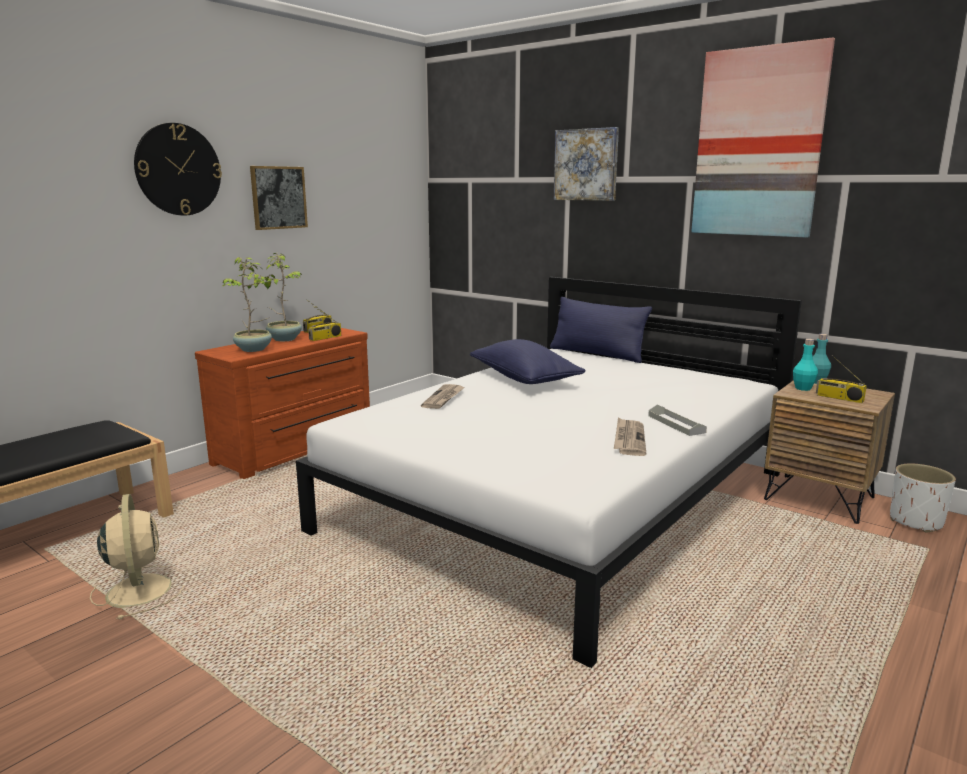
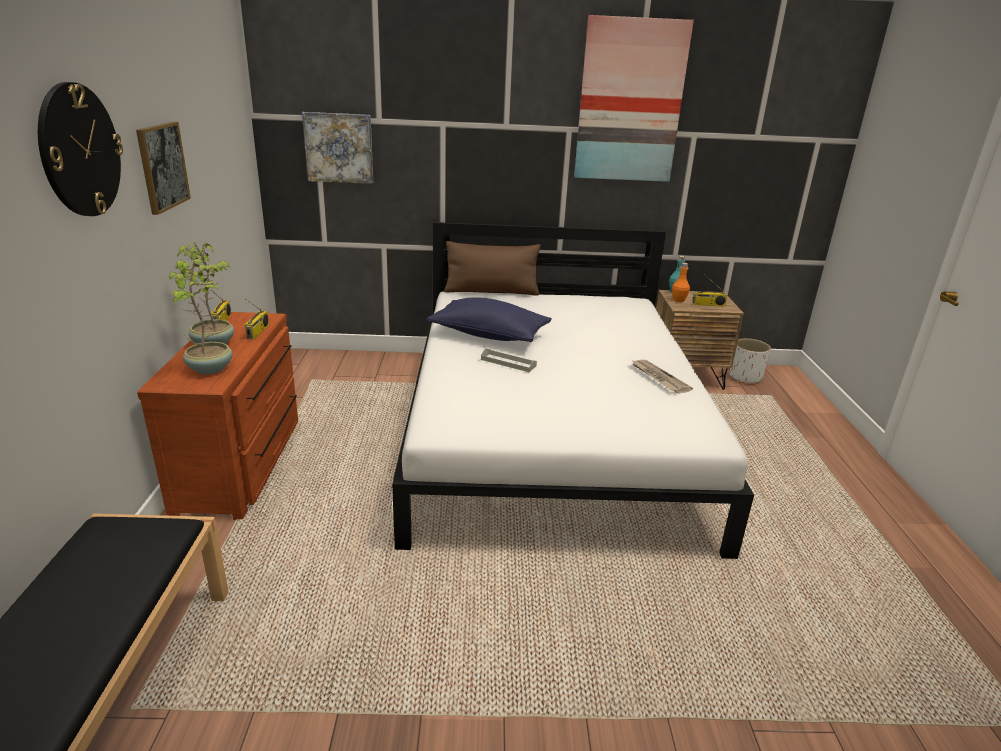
camera: 40 degrees left, 10 degrees up
(139, 589) = (334, 686): beige fan -> none
(444, 398) = (468, 375): newspaper -> none
(586, 165) = (465, 110): picture -> picture (339, 148)
(597, 354) = (491, 292): blue pillow -> brown pillow
(676, 424) = (660, 354): grey tray -> grey tray (508, 363)
(803, 388) = (678, 300): turquoise bottle -> orange bottle

